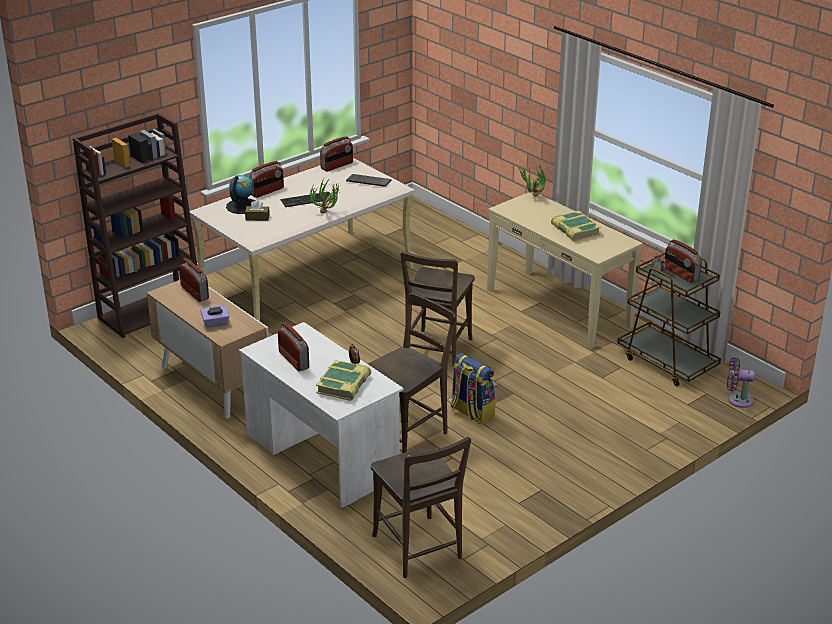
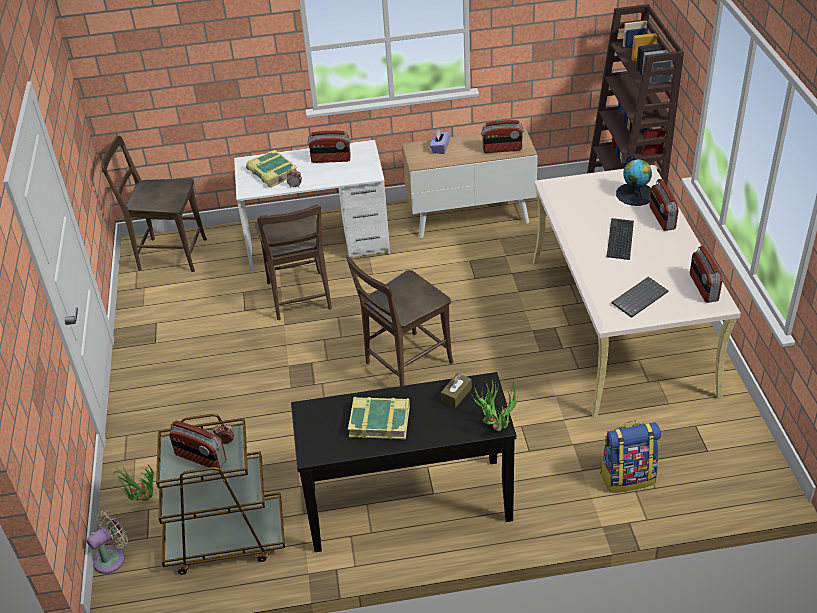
camera: 125 degrees right, 10 degrees up
(257, 217) = (600, 196): brown tissue box -> brown tissue box (456, 395)
(327, 213) = (575, 243): potted plant -> potted plant (142, 502)
(436, 351) = (404, 365): brown chair -> brown chair turned 90 degrees counterclockwise
(471, 412) = (290, 347): backpack -> backpack (627, 477)
(558, 307) = (408, 504): beige console table -> black console table
(680, 274) = (200, 458): radio -> radio turned 150 degrees counterclockwise
(737, 400) = (112, 558): purple fan -> beige fan

